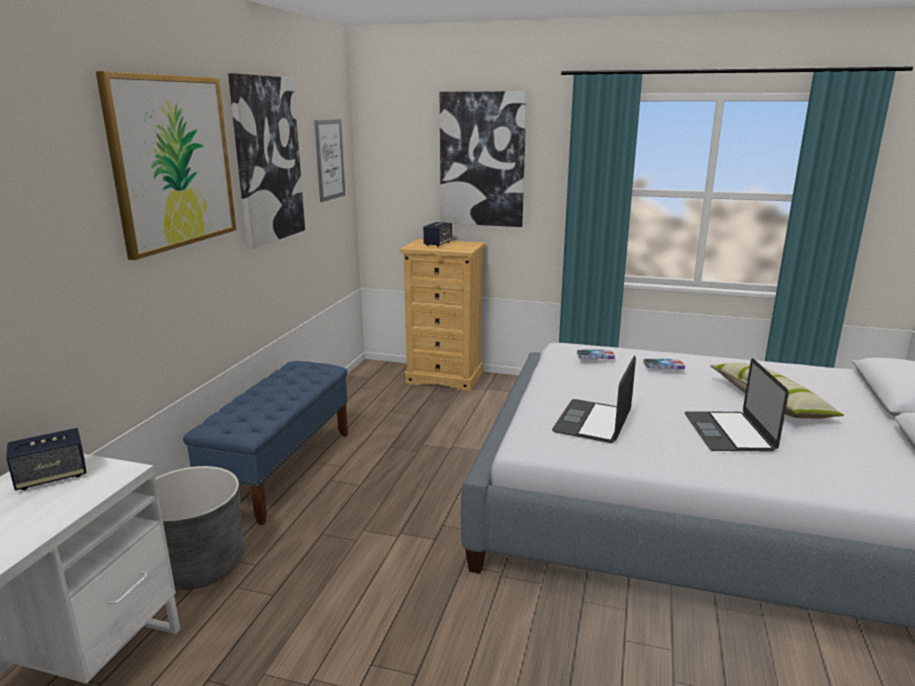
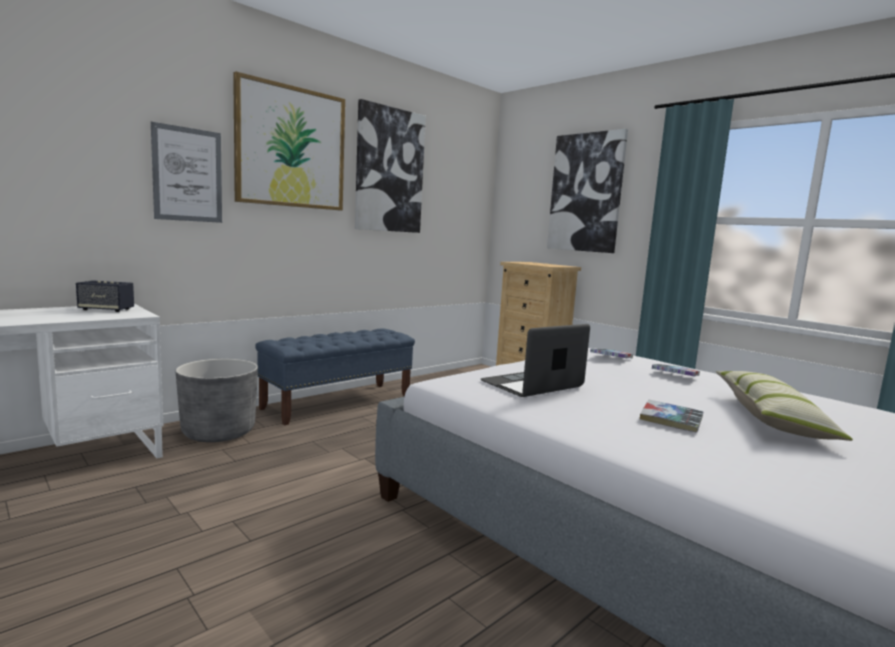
camera: 30 degrees right, 10 degrees down
(329, 159) = (462, 188): picture -> picture (187, 175)
(438, 244) = (537, 263): speaker -> none
(729, 431) = (670, 421): laptop -> book

